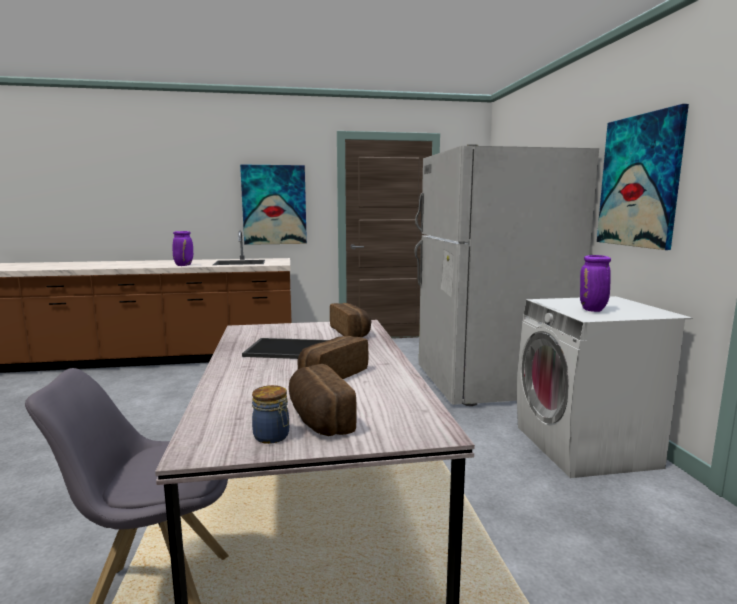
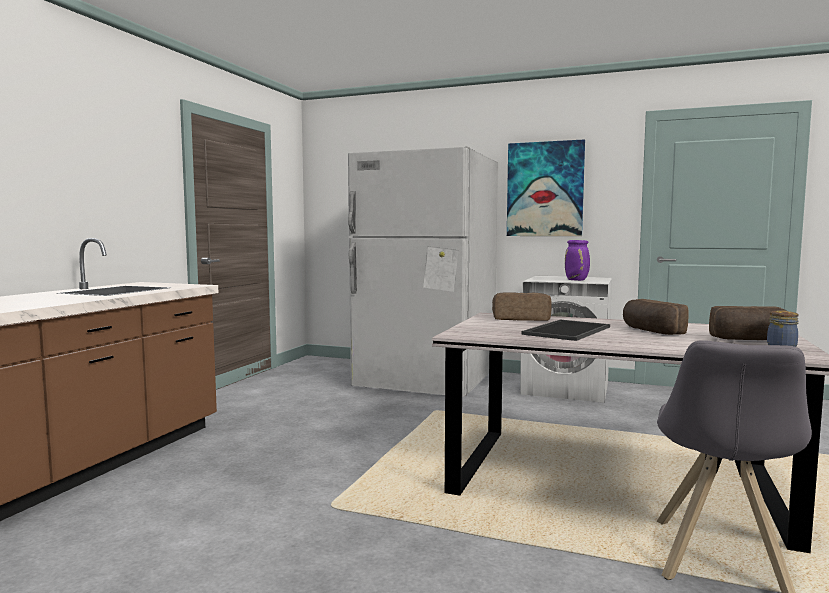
camera: 60 degrees left, 5 degrees down
(184, 265) = (64, 300): purple vase -> none
(274, 205) = (112, 198): picture -> none

